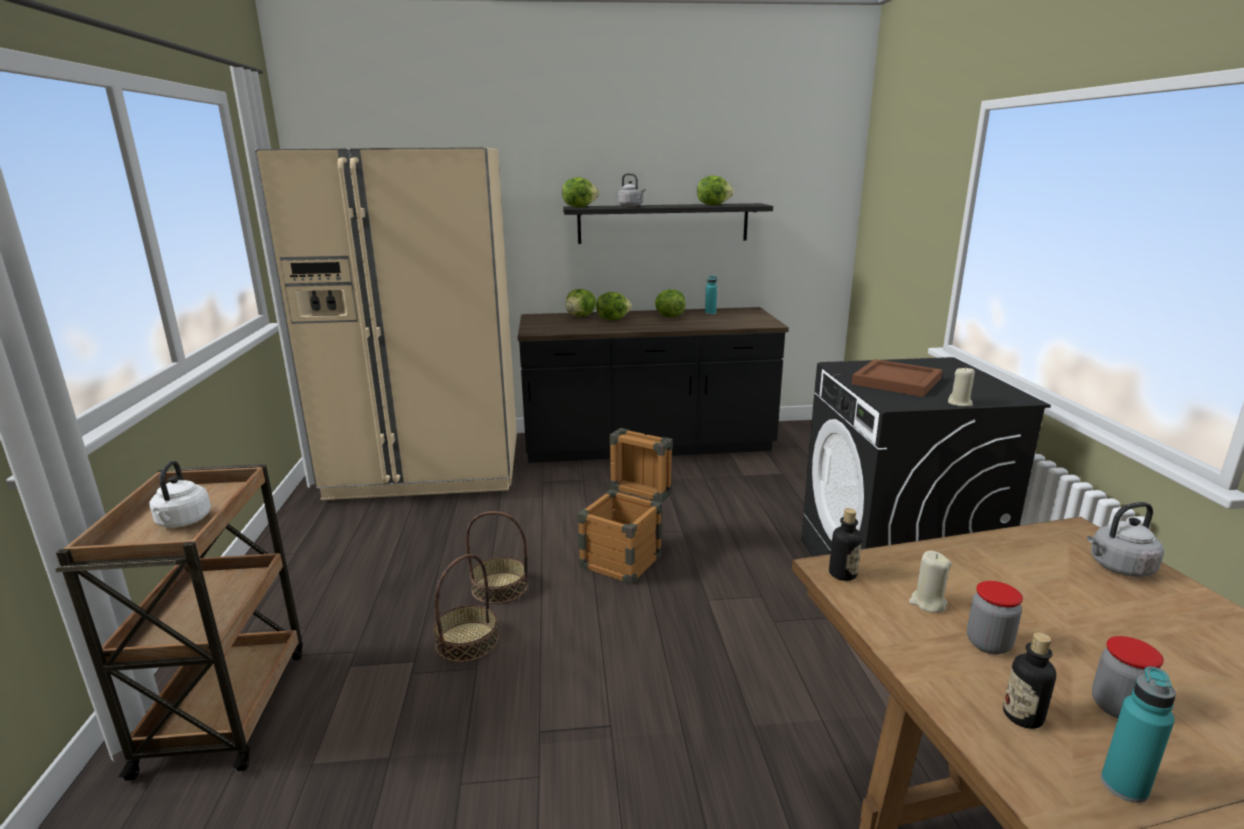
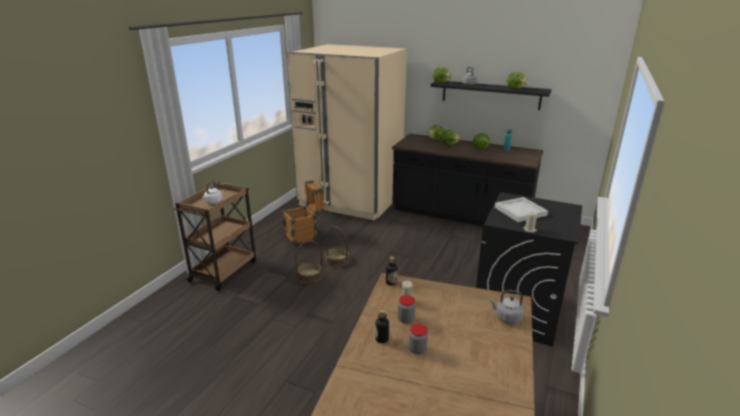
camera: 30 degrees right, 5 degrees up
(627, 556) = (398, 264): crate -> crate (305, 235)
(898, 381) = (521, 211): brown tray -> white tray
(1124, 786) = (382, 364): turquoise bottle -> none

